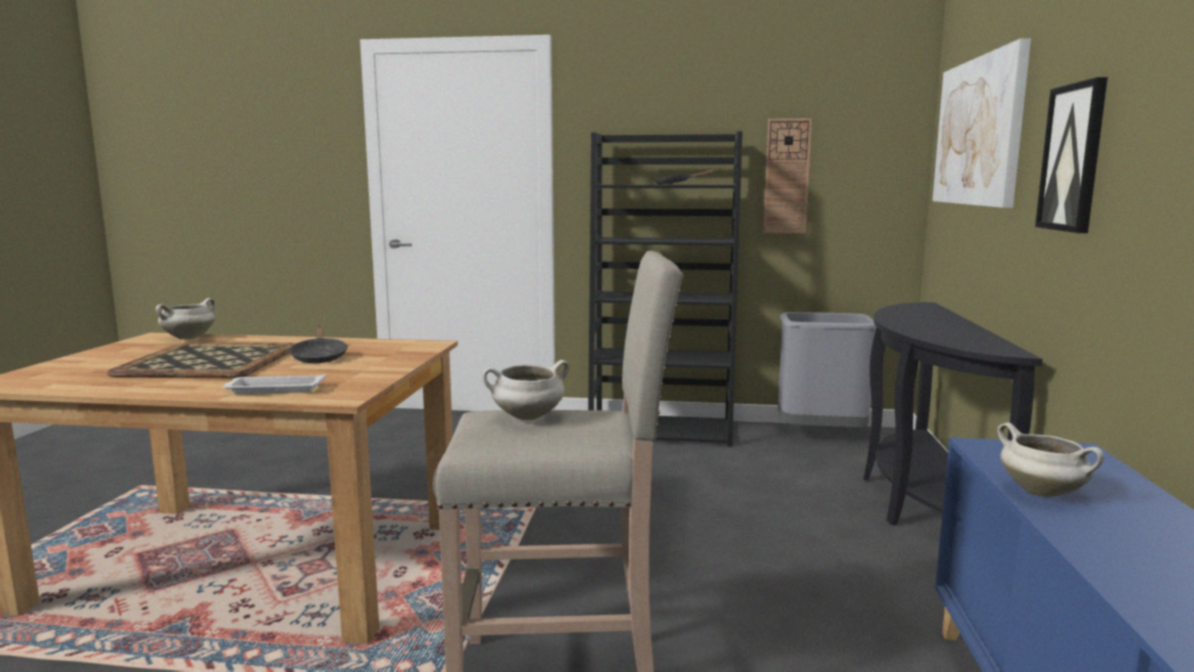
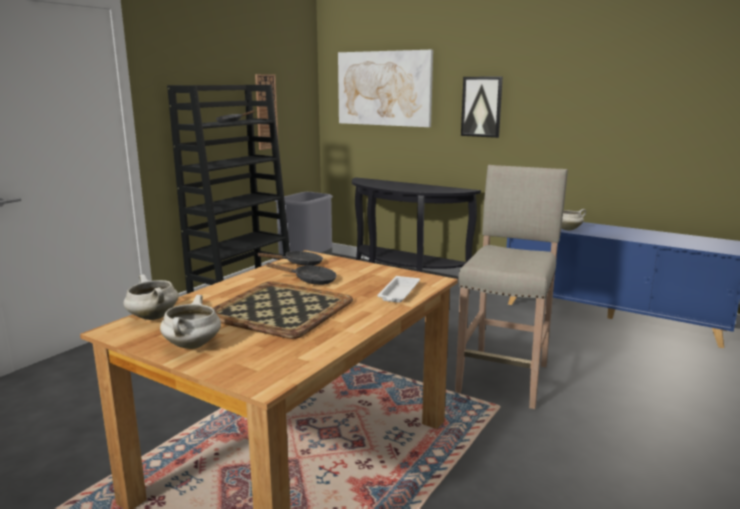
camera: 65 degrees left, 5 degrees up
(389, 346) = (299, 264): none -> black frying pan
(527, 417) = (491, 256): white cooking pot -> white cooking pot (193, 346)

